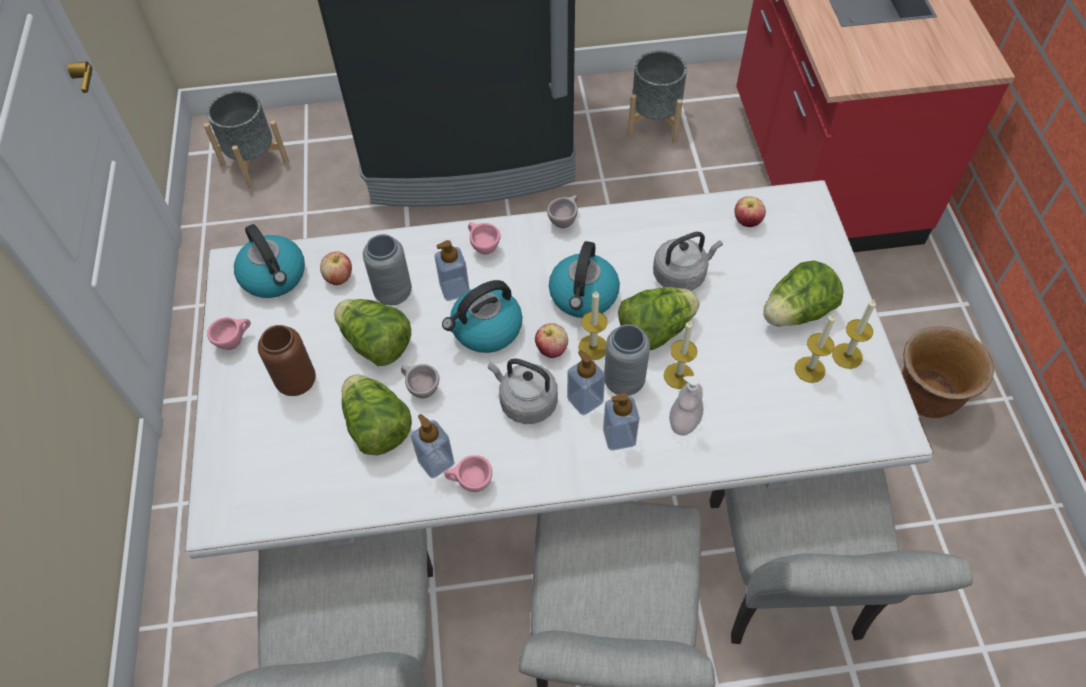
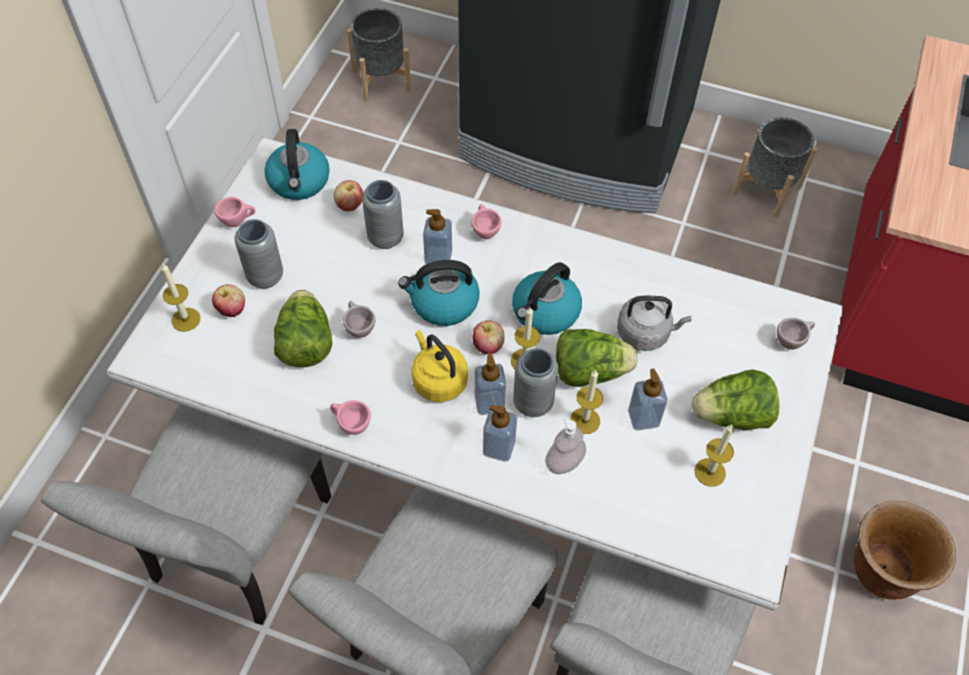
camera: 25 degrees right, 0 degrees up
(297, 382) = (265, 277): brown vase -> grey vase
(376, 344) = (346, 274): lettuce -> none
(436, 462) = (334, 394): soap dispenser -> soap dispenser (643, 417)
(525, 402) = (438, 380): grey kettle -> yellow kettle
(564, 220) = (571, 238): beige cup -> beige cup (791, 341)
(747, 222) = (739, 312): apple -> apple (232, 310)
(847, 356) = (754, 477): candle -> candle (186, 319)

